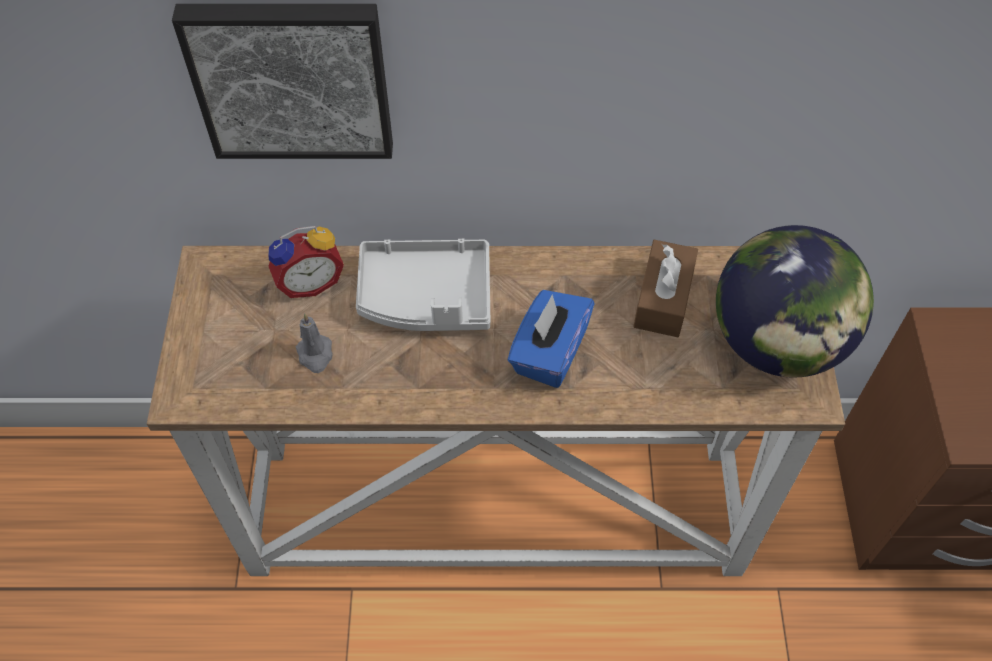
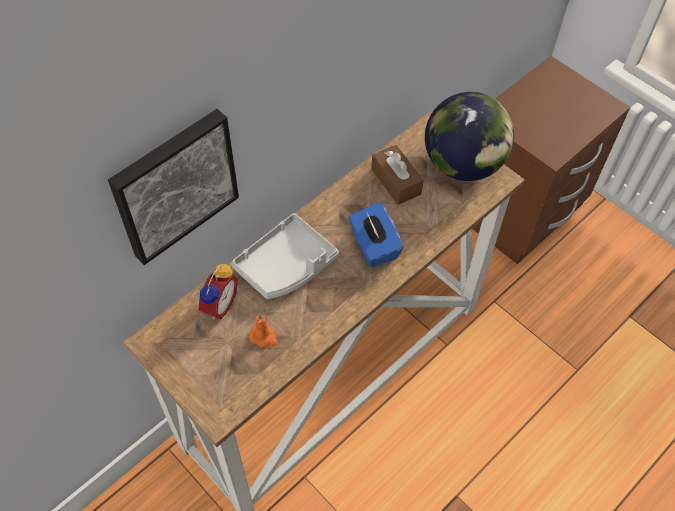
camera: 45 degrees left, 0 degrees up
(315, 355) = (264, 337): grey candle -> orange candle

